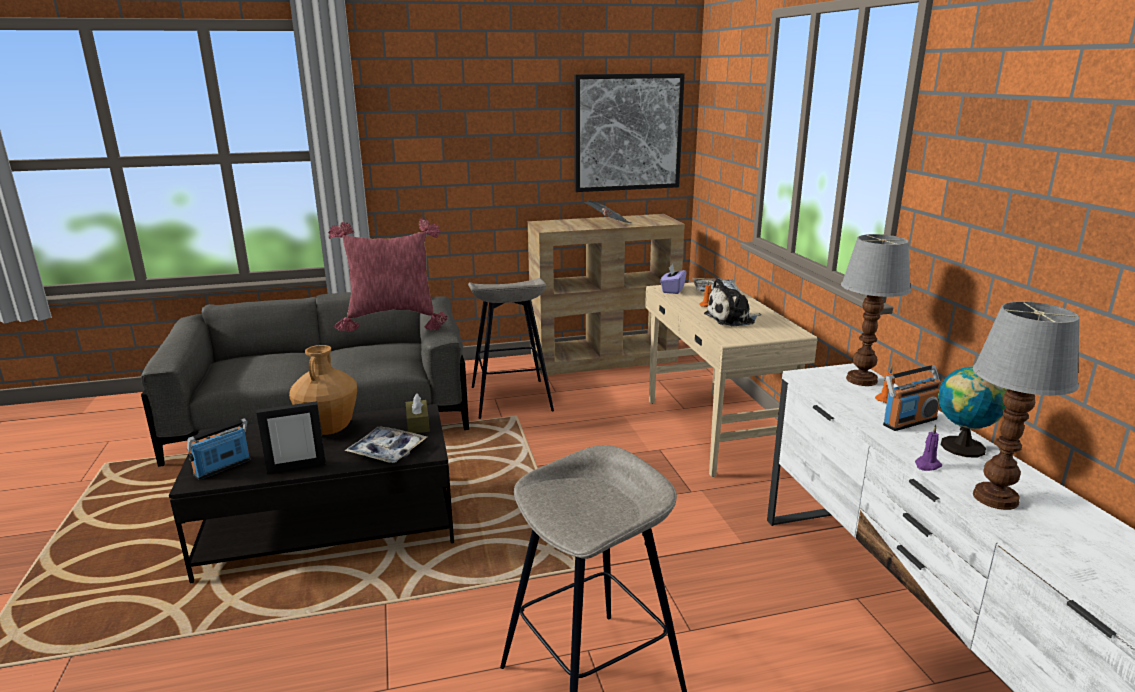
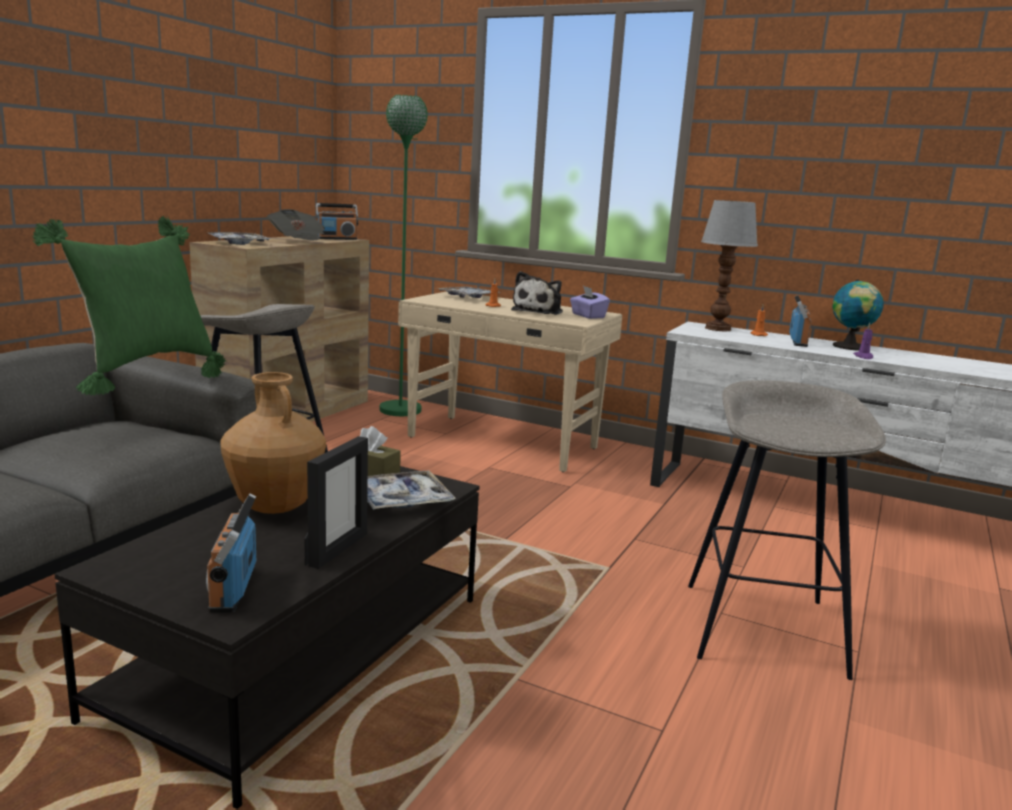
camera: 50 degrees left, 5 degrees down
(393, 327) = (142, 384): red pillow -> green pillow
(555, 225) = (238, 243): none -> tray
(628, 132) = (281, 134): picture -> none
(657, 221) = (337, 239): none -> radio
(672, 290) = (433, 300): purple tissue box -> purple tissue box (587, 316)
(688, 376) = (400, 410): none -> green floor lamp
(994, 497) = (919, 362): table lamp -> none

